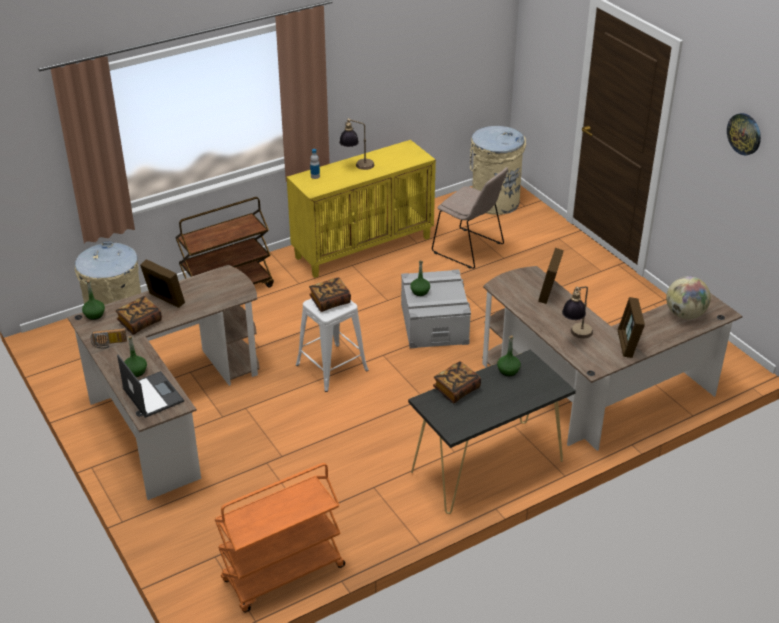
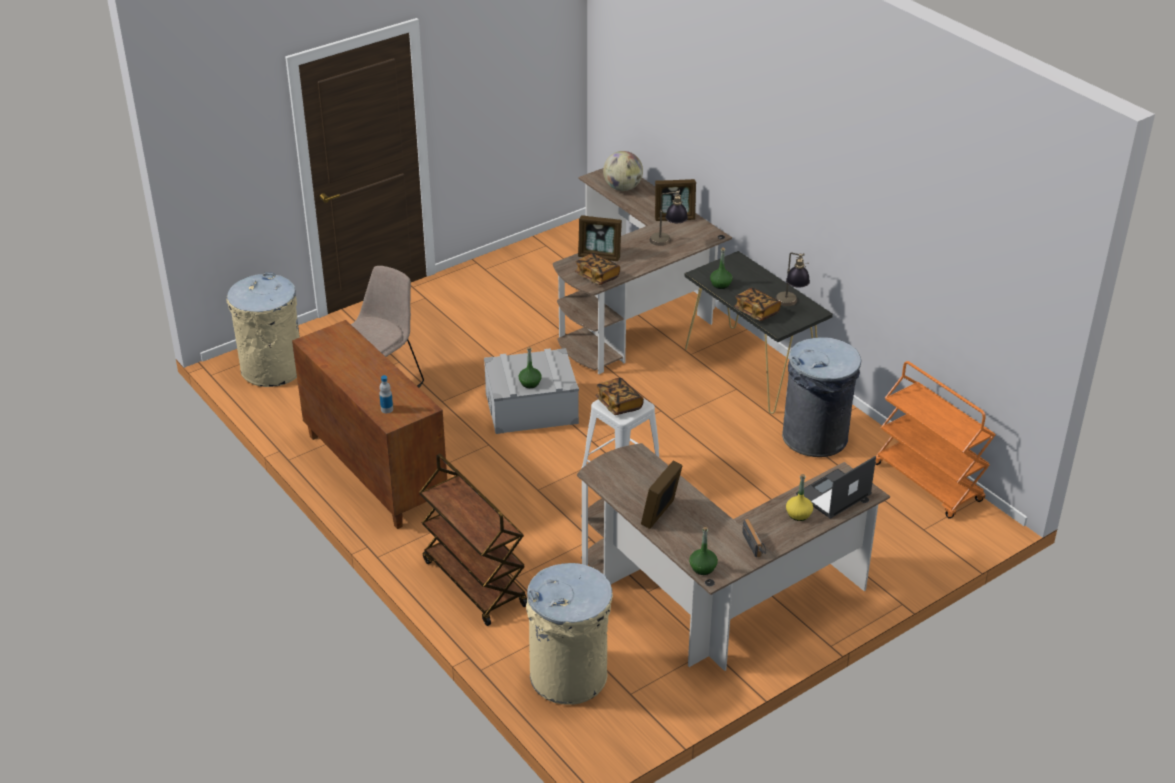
camera: 95 degrees left, 0 degrees up
(136, 371) = (798, 514): green bottle -> yellow bottle
(140, 322) = (709, 527): book -> book (597, 276)
(357, 166) = (361, 377): table lamp -> table lamp (790, 305)
(363, 247) = (373, 471): yellow cabinet -> brown cabinet
(369, 499) = (815, 437): none -> grey trash can
(744, 134) = (508, 46): wall clock -> none

